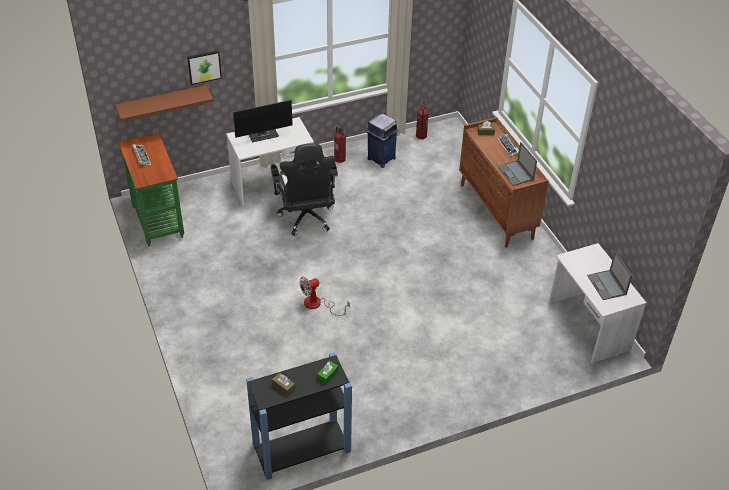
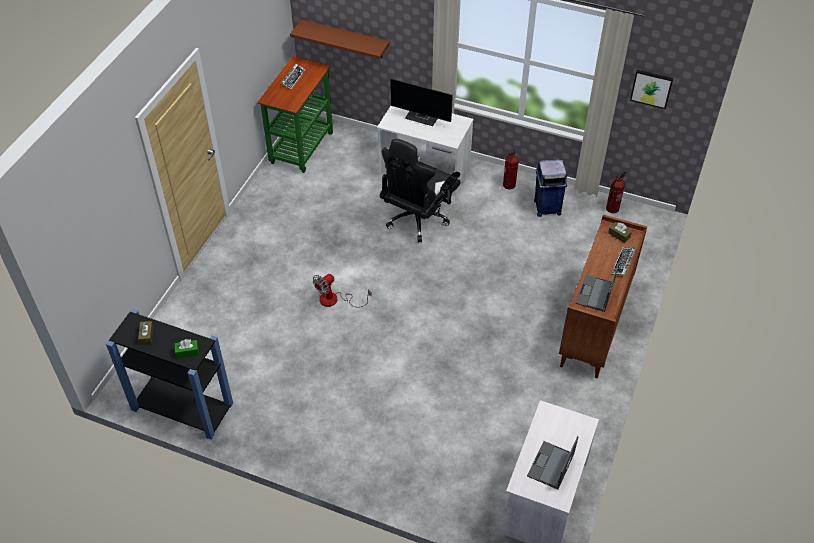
camera: 45 degrees right, 5 degrees up
(204, 66) = (389, 21): picture -> picture (651, 88)
(318, 304) = (335, 300): fan -> fan turned 60 degrees counterclockwise

